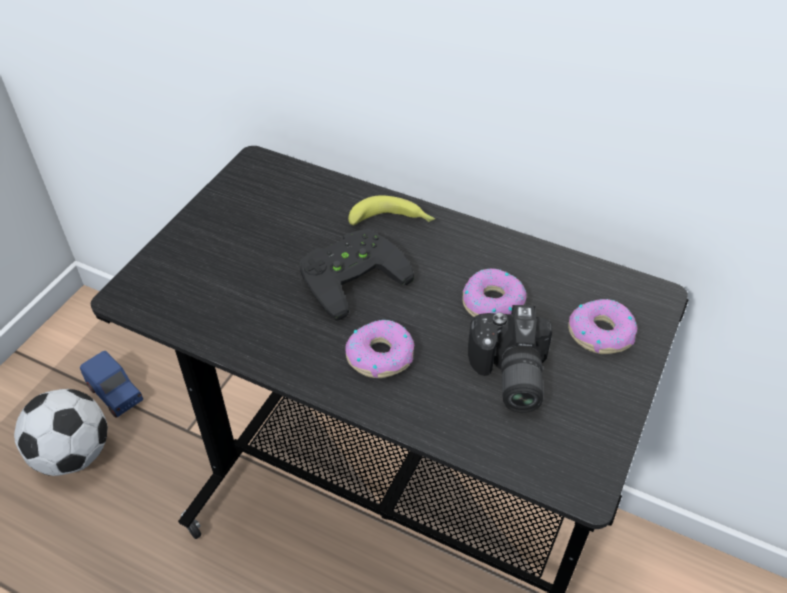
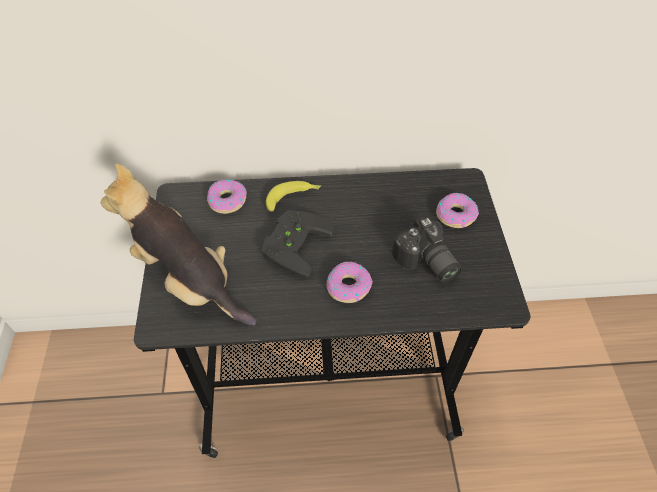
camera: 30 degrees left, 5 degrees up
(73, 454) = (91, 451): football -> none
(116, 394) = (95, 395): blue toy car -> none
(199, 263) = (189, 281): none -> plush toy
(492, 302) = (387, 223): donut -> donut (227, 200)

